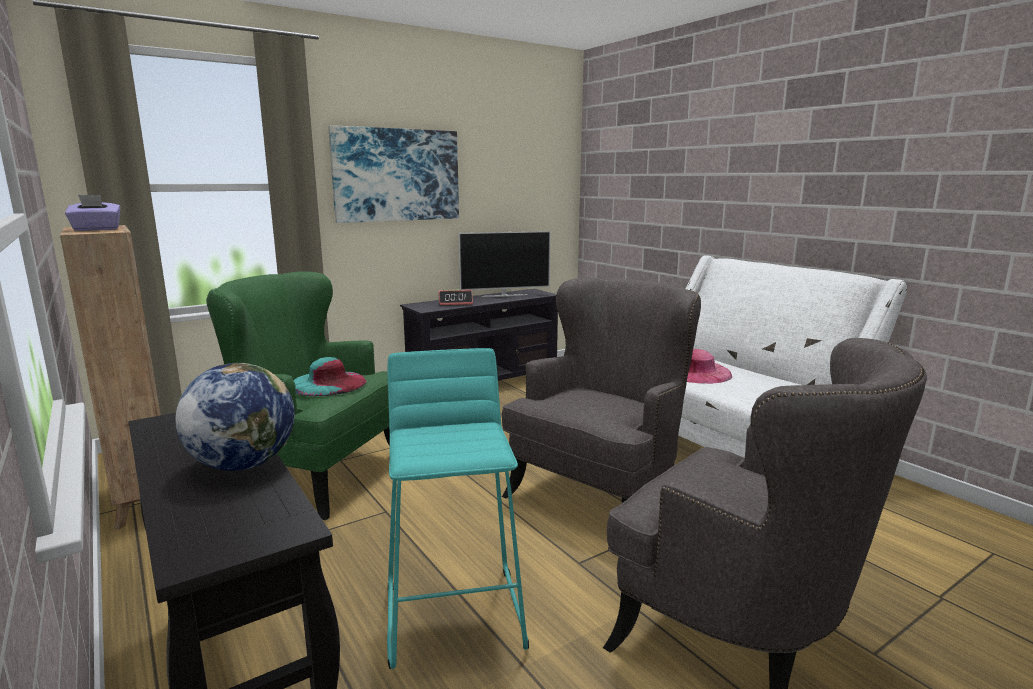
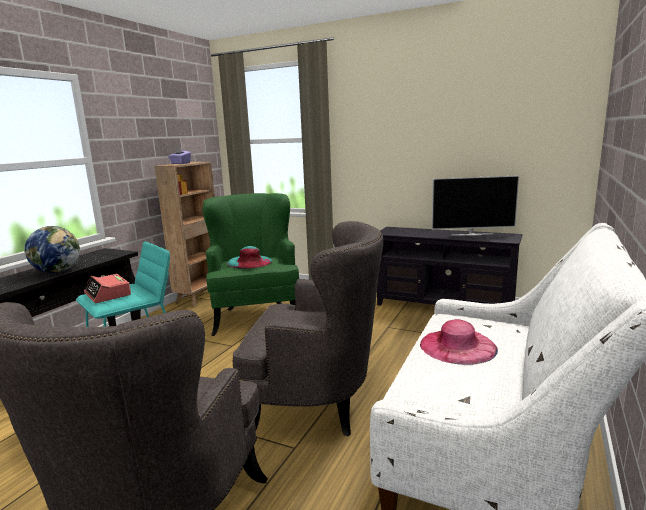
camera: 60 degrees right, 0 degrees up
(397, 175) = (392, 128): picture -> none
(455, 303) = (418, 232): alarm clock -> alarm clock (108, 294)
(504, 295) = (471, 234): television -> television turned 45 degrees counterclockwise

